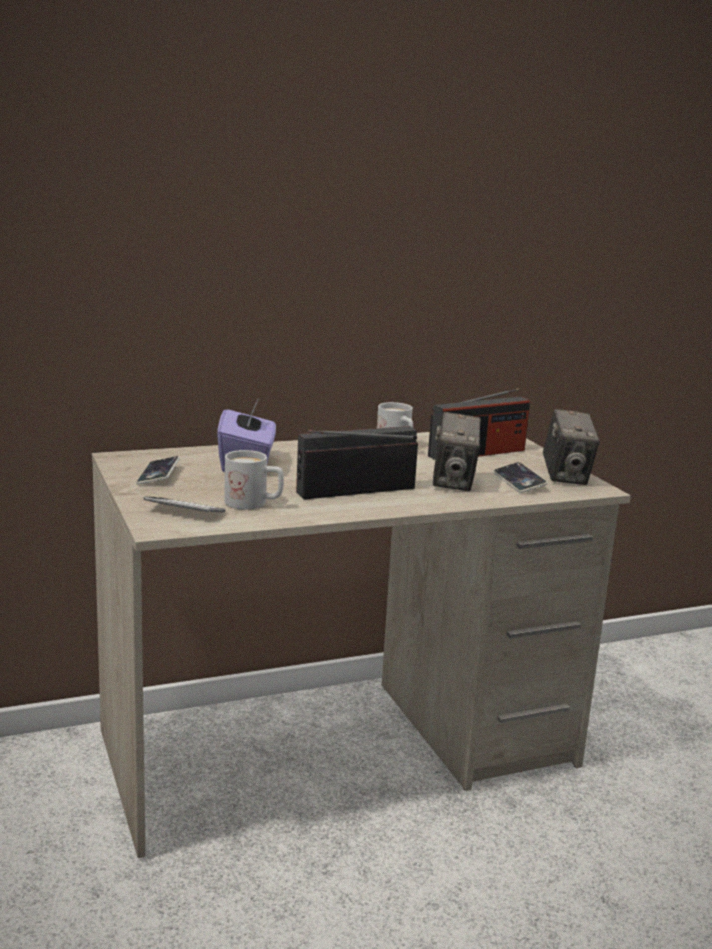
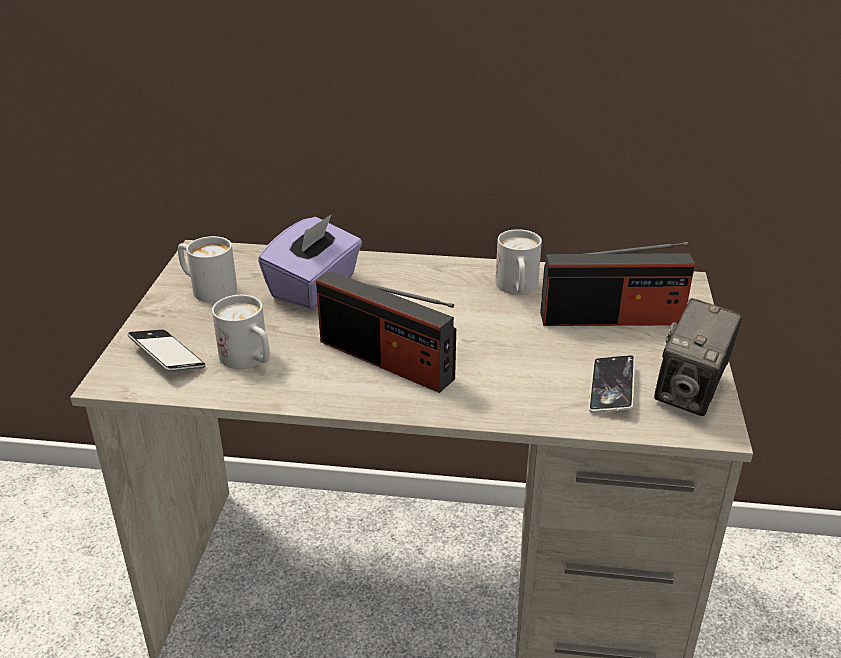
camera: 30 degrees right, 15 degrees up
(158, 475) = (207, 288): phone -> white mug
(355, 490) = (386, 360): radio -> radio turned 150 degrees counterclockwise
(454, 482) = (522, 371): camera -> none

